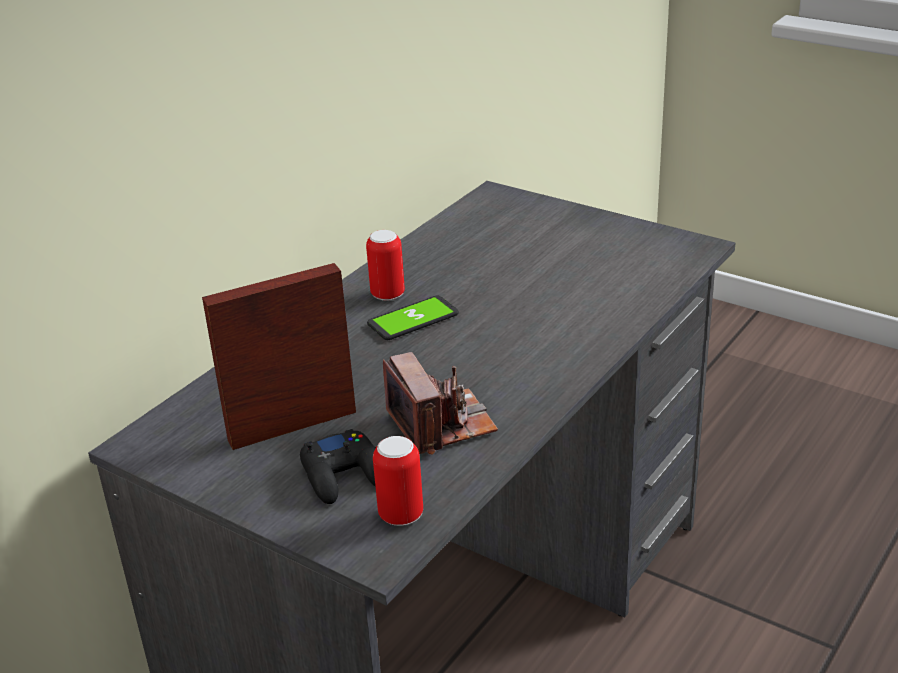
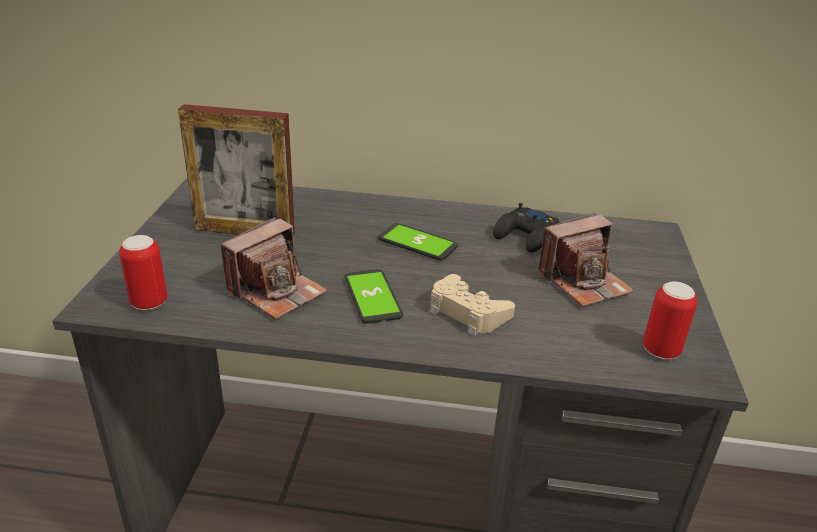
camera: 60 degrees right, 0 degrees up
(292, 426) = (245, 231): picture frame -> picture frame turned 150 degrees clockwise
(344, 475) = (193, 266): black game controller -> black game controller (526, 236)
(387, 294) = (444, 224): can -> can (660, 350)
(493, 368) = (372, 297): none -> phone
(547, 254) = (583, 282): none -> camera
(553, 323) = (467, 312): none -> beige game controller

